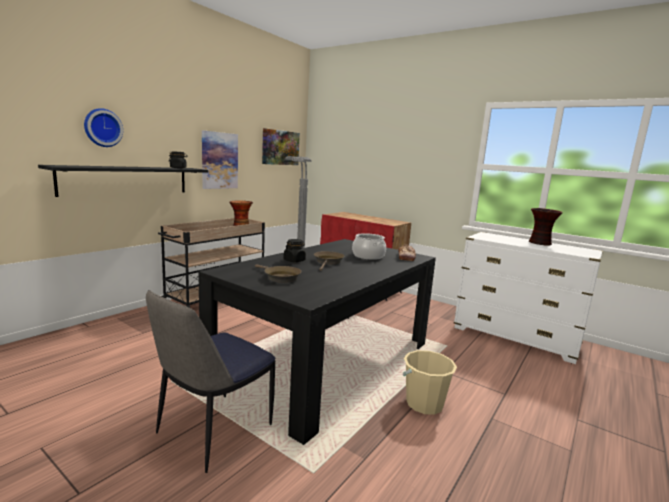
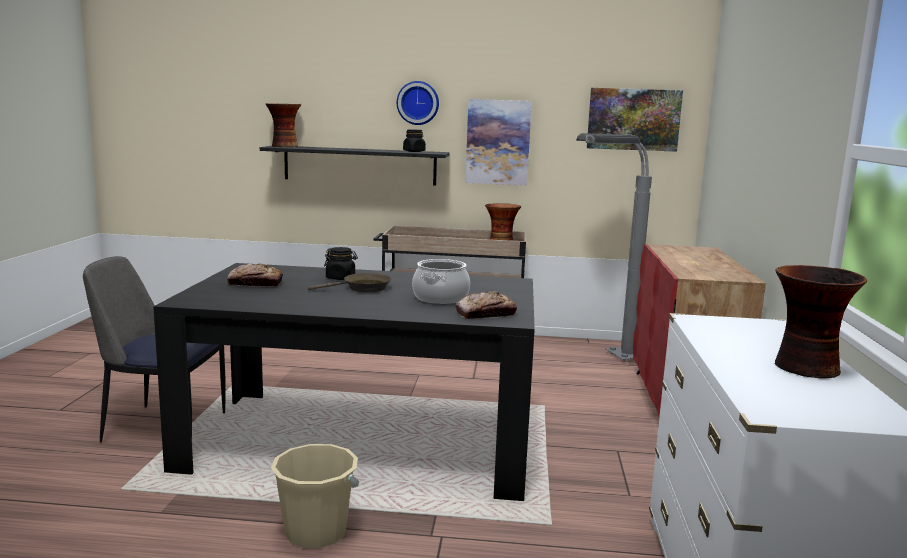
camera: 60 degrees right, 0 degrees up
(64, 165) = (283, 146): none -> vase
(102, 128) = (336, 104): wall clock -> wall clock (418, 103)
(280, 277) = (255, 283): brown frying pan -> bread

